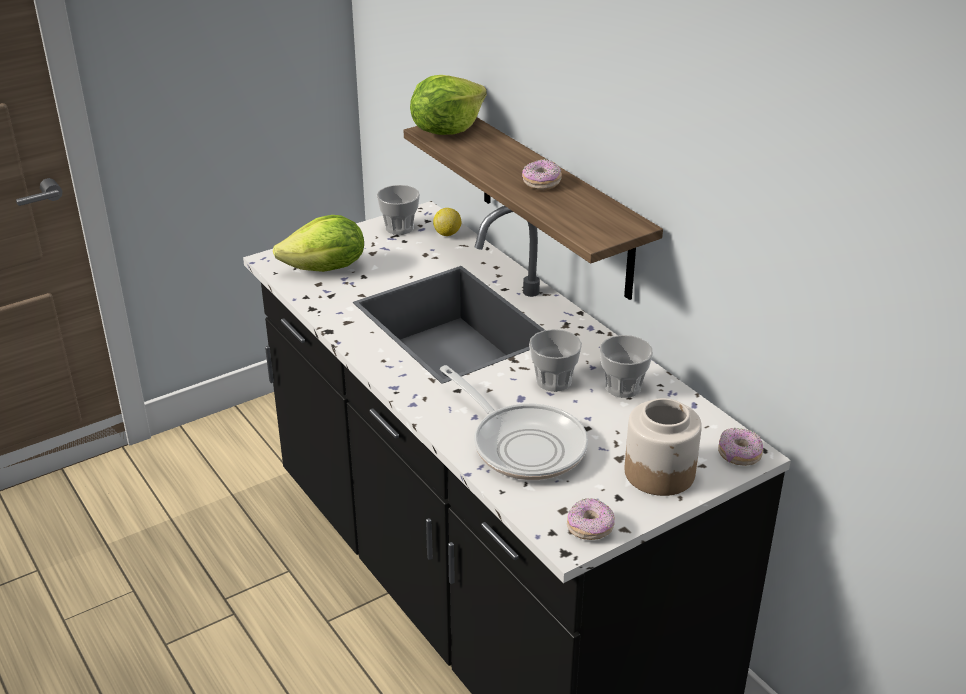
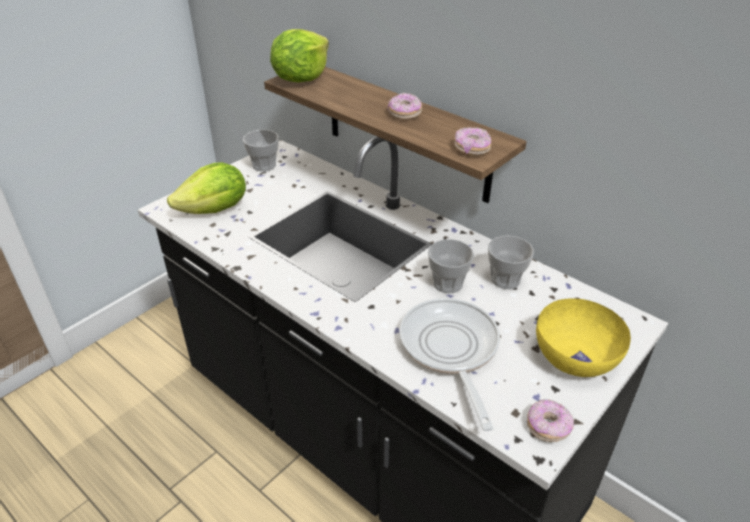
camera: 15 degrees left, 5 degrees up
(447, 233) = (305, 165): lemon -> none
(523, 444) = (450, 350): frying pan -> frying pan turned 135 degrees counterclockwise
(660, 472) = (576, 356): jar -> yellow bowl
(739, 455) = (628, 326): donut -> donut (471, 149)

